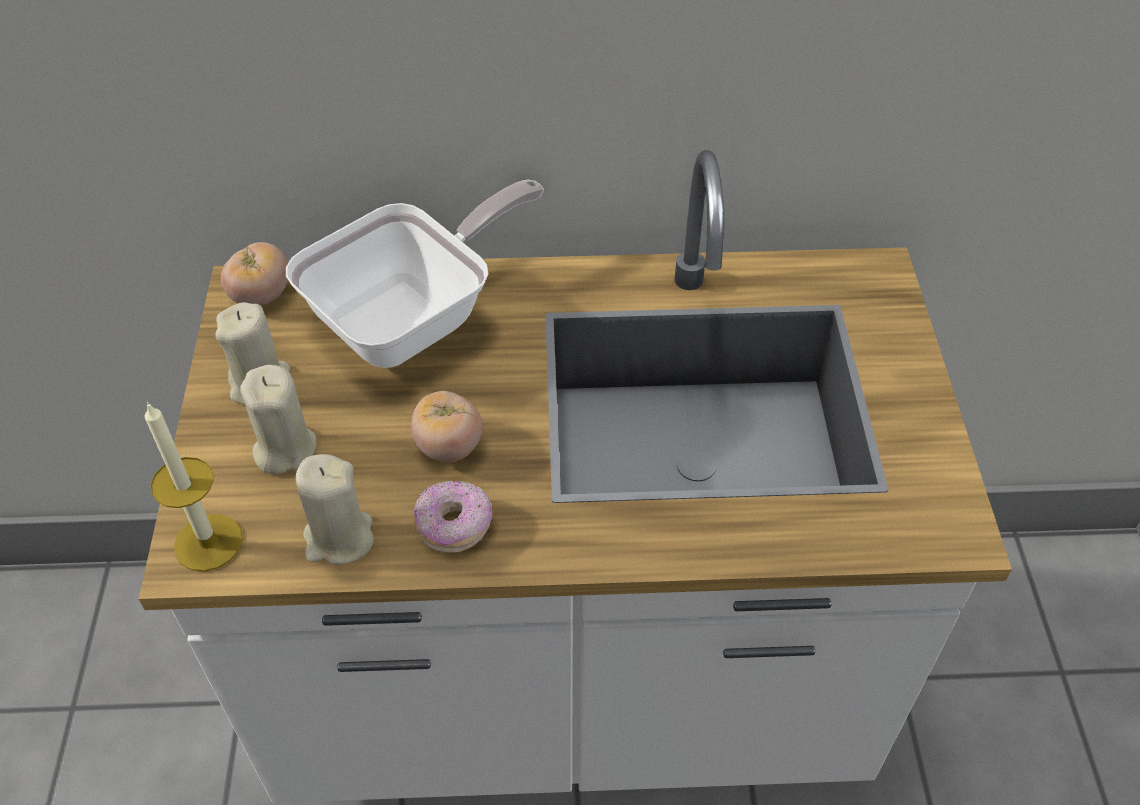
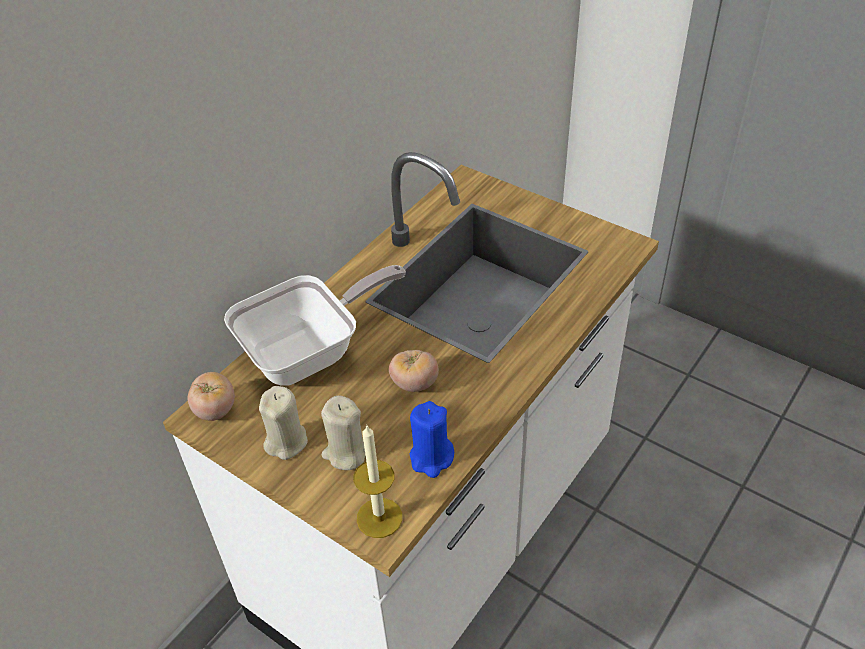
camera: 50 degrees left, 5 degrees down
(338, 538) = (431, 458): beige candle -> blue candle
(414, 318) = (311, 353): frying pan -> frying pan turned 60 degrees clockwise
(454, 525) = (468, 407): donut -> none

